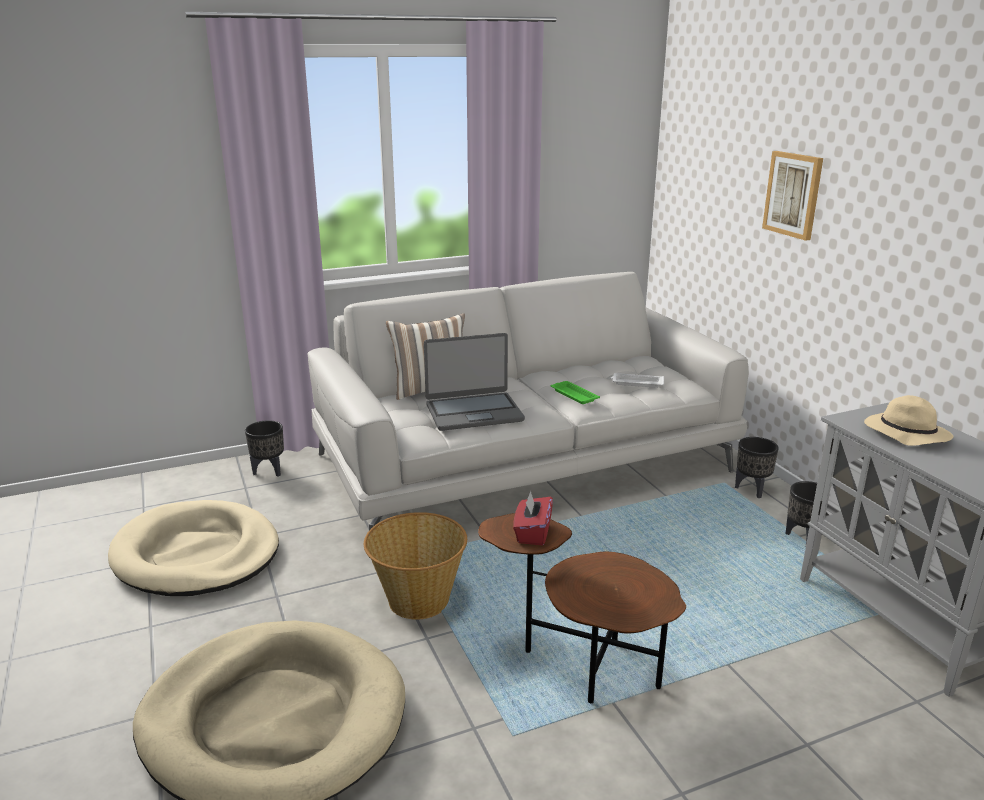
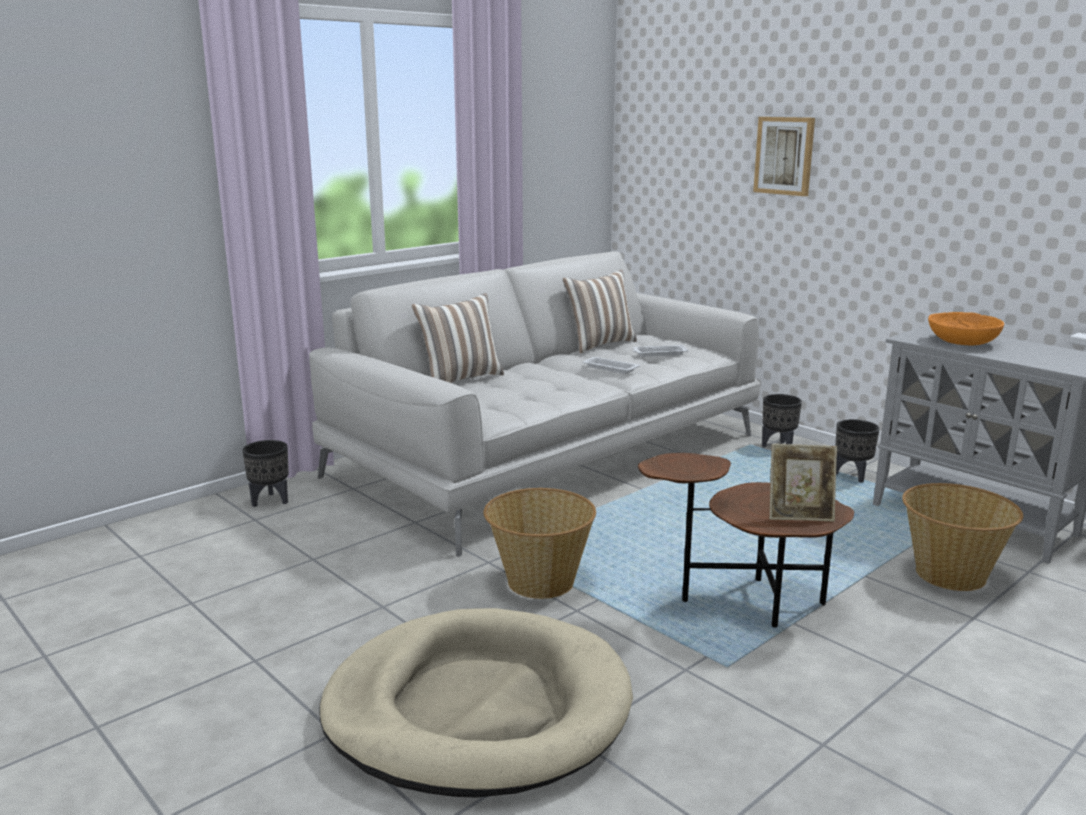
camera: 20 degrees left, 5 degrees down
(196, 554) = (251, 587): beige dog bed -> none
(473, 412) = (525, 391): laptop -> none
(532, 533) = (694, 465): red tissue box -> none
(573, 395) = (609, 368): green tray -> white tray
(591, 364) = (599, 344): none -> pillow
(624, 603) = (800, 515): none -> picture frame
(821, 685) = (950, 575): none -> basket
(904, 433) = (962, 342): beige hat -> orange bowl

